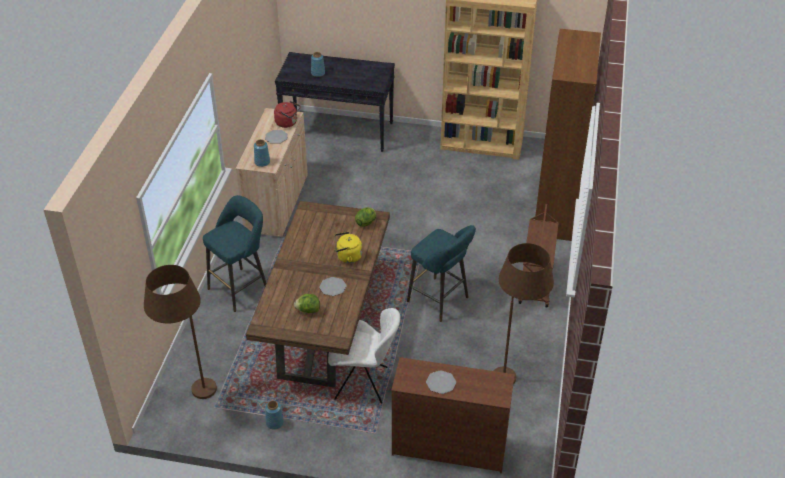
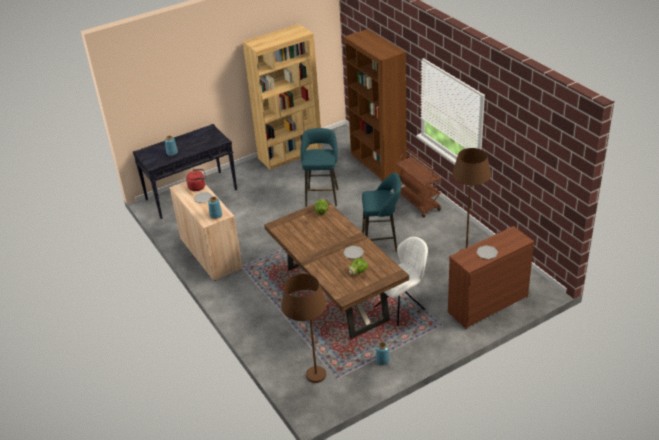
camera: 40 degrees left, 5 degrees down
(241, 288) = (257, 310): turquoise stool -> turquoise stool (322, 196)
(347, 257) = (338, 234): yellow kettle -> none

